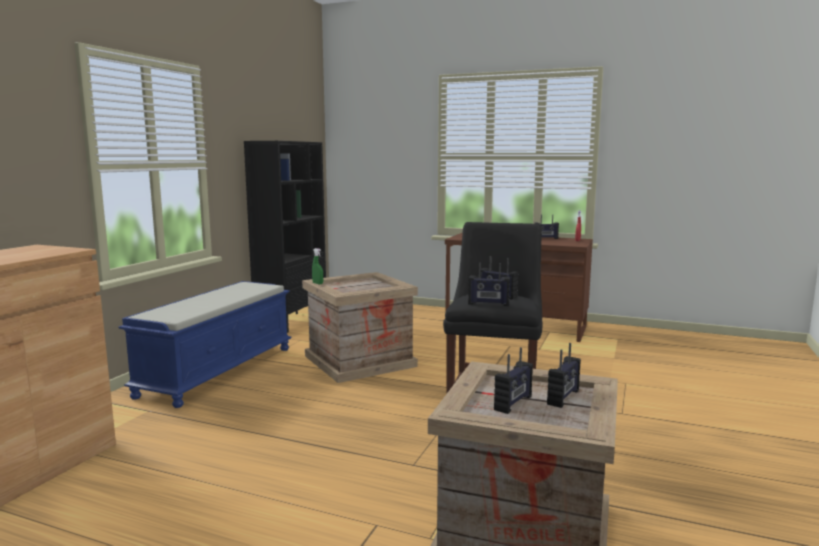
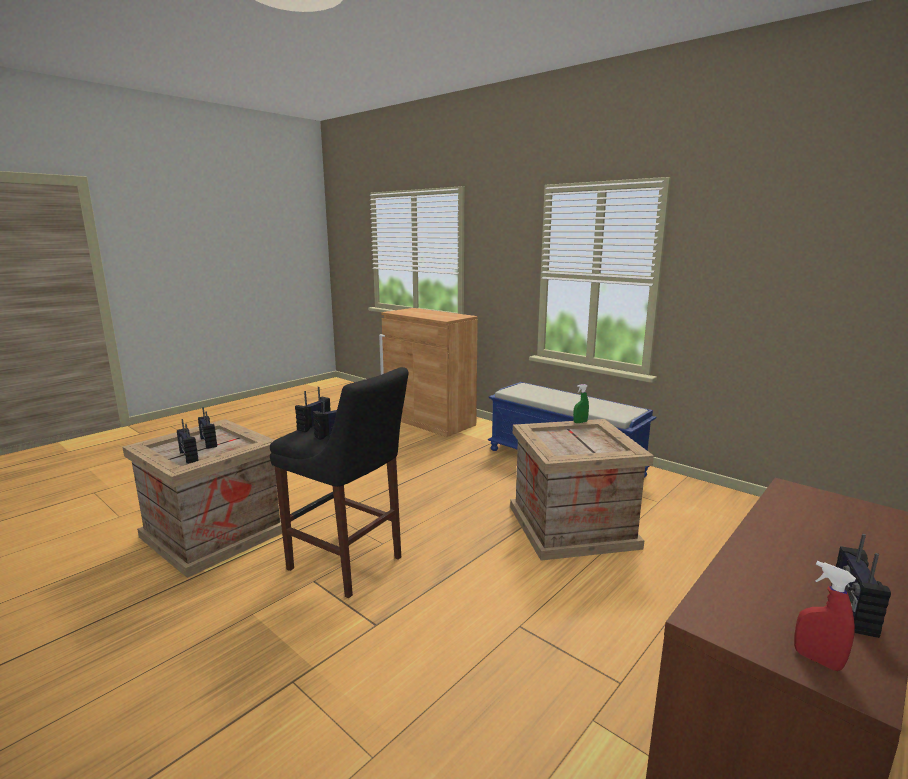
camera: 110 degrees right, 5 degrees up
(291, 322) = (743, 503): black bookcase -> none

